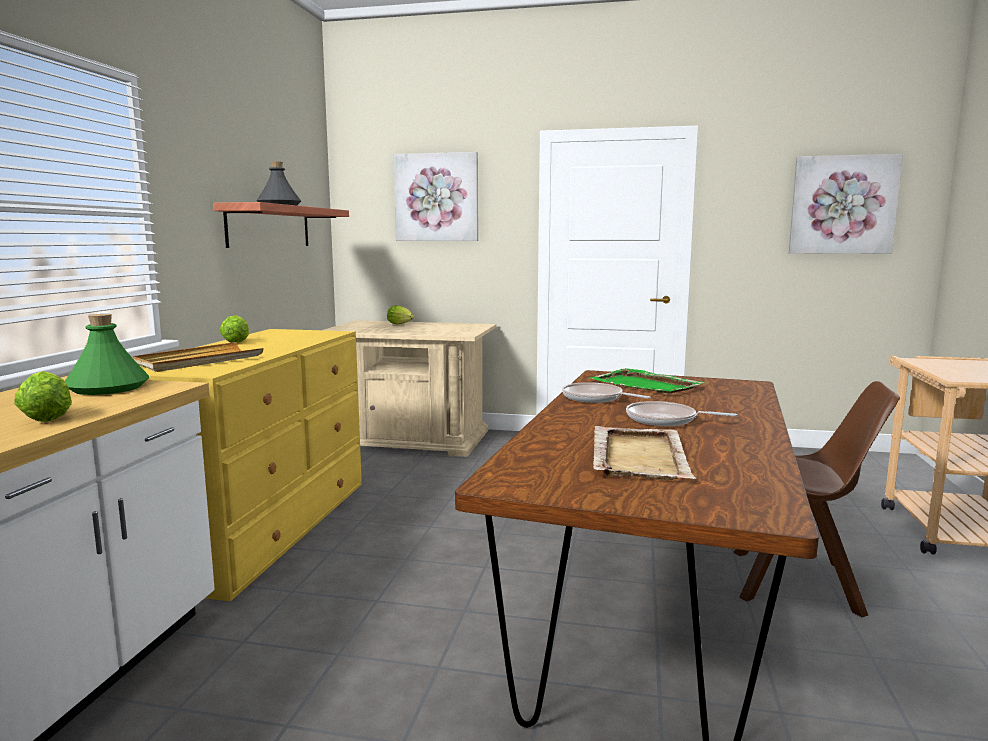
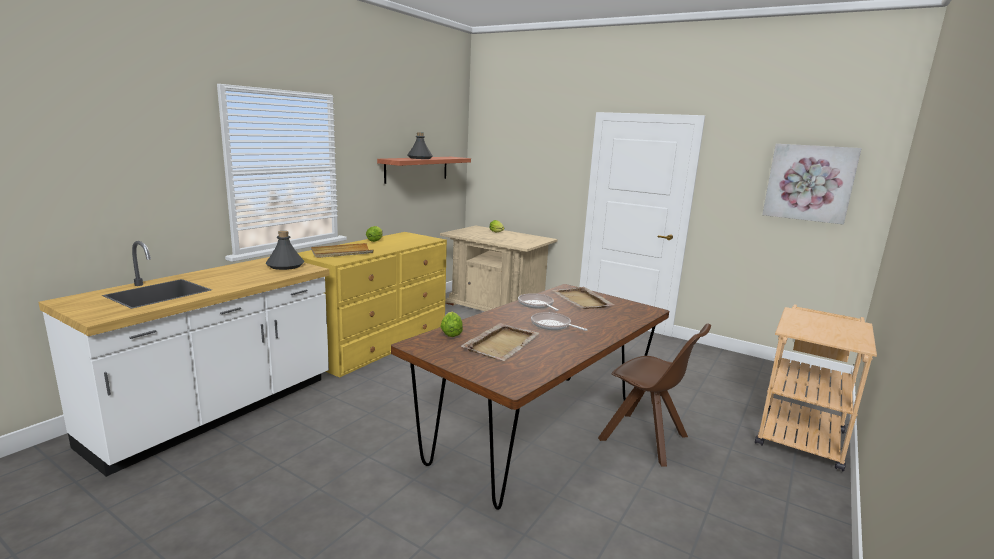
camera: 20 degrees right, 5 degrees up
(48, 417) = (248, 279): lettuce -> lettuce (451, 333)
(108, 388) = (285, 266): green bottle -> grey bottle
(437, 197) = (528, 152): picture -> none
(646, 385) = (582, 300): green tray -> beige tray

